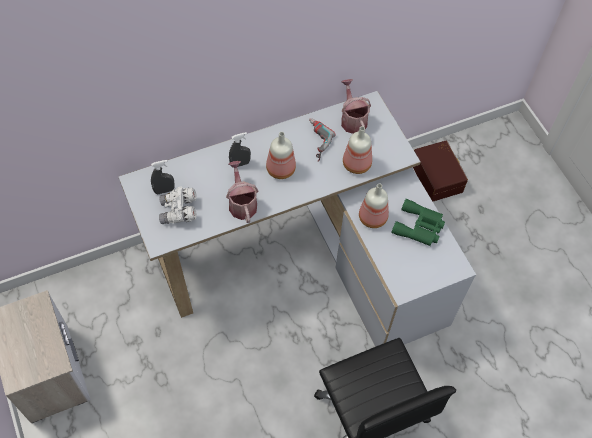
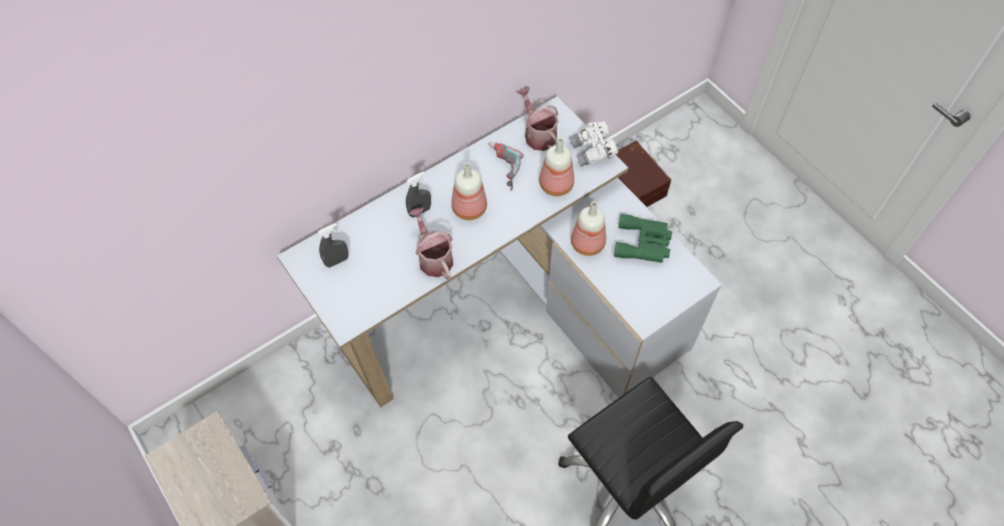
camera: 10 degrees left, 0 degrees up
(179, 212) = (361, 283): white binoculars -> white binoculars (593, 151)

